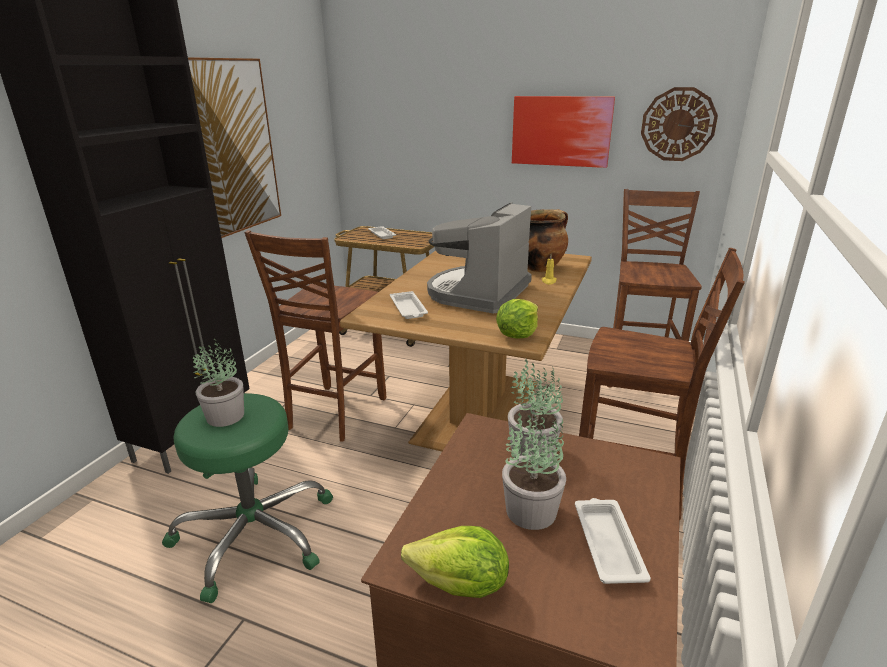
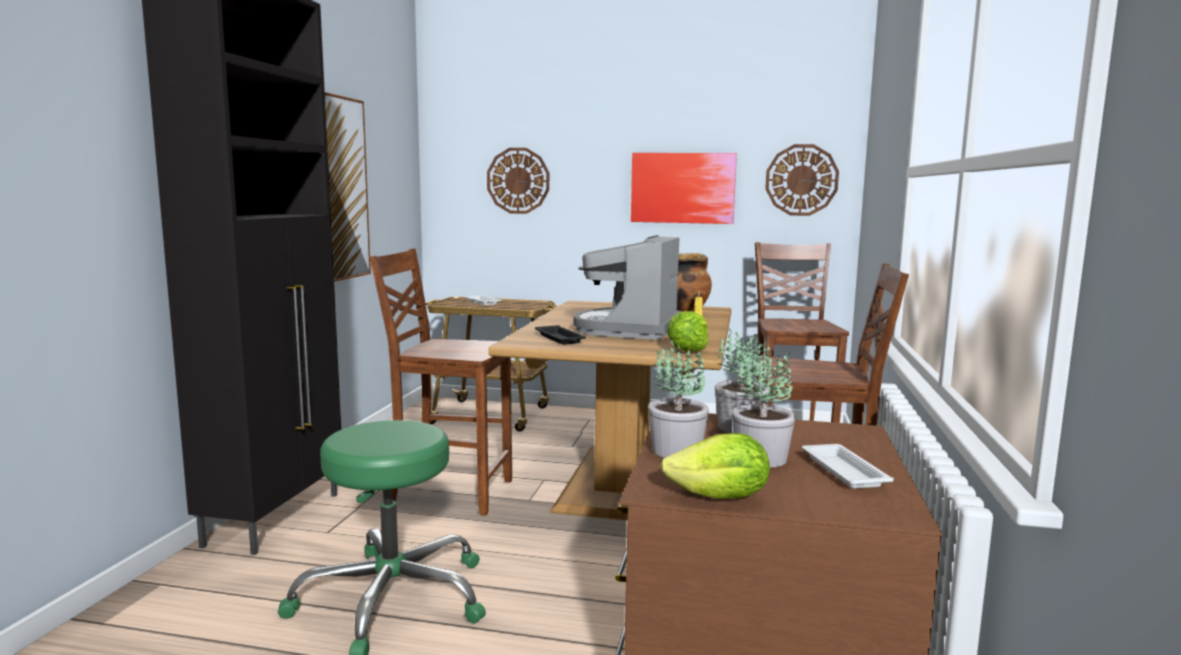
camera: 10 degrees left, 15 degrees down
(225, 416) = (378, 435): potted plant -> potted plant (675, 450)
(334, 414) = (449, 492): brown chair -> brown chair turned 90 degrees clockwise
(408, 309) = (560, 339): white tray -> black tray
(413, 122) = (518, 180): none -> wall clock

